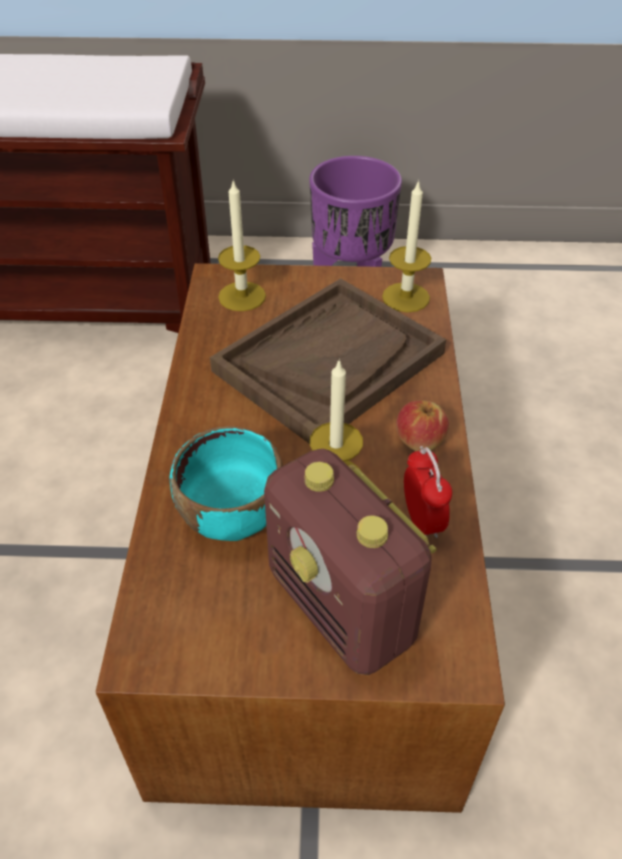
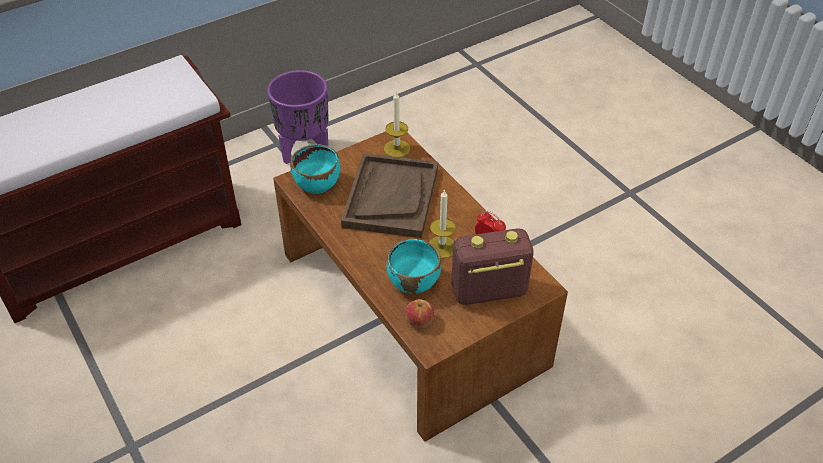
camera: 35 degrees left, 0 degrees up
(242, 296) = (317, 184): candle -> turquoise bowl
(342, 608) = (488, 291): radio -> radio turned 150 degrees clockwise
(419, 440) = (461, 213): apple -> apple (419, 321)

